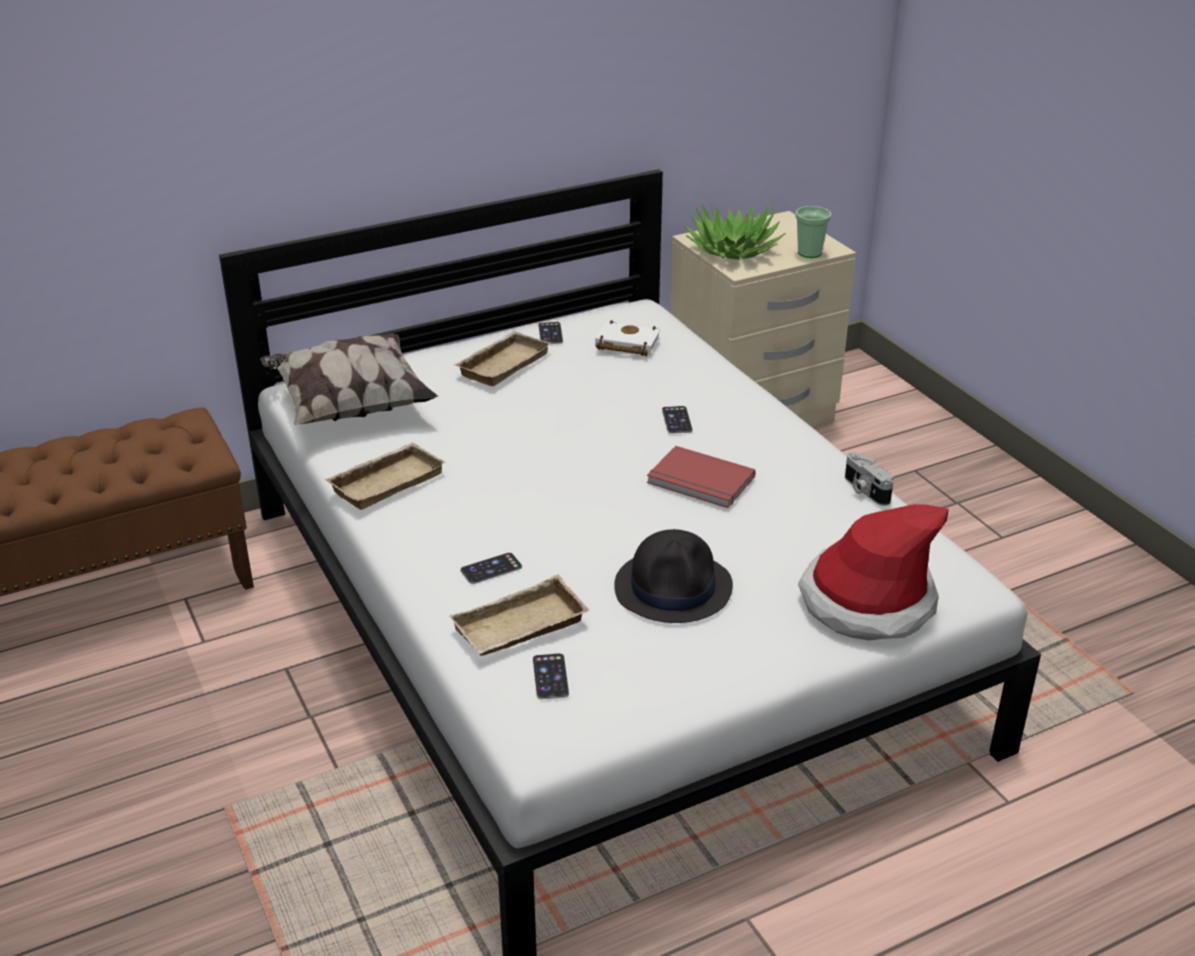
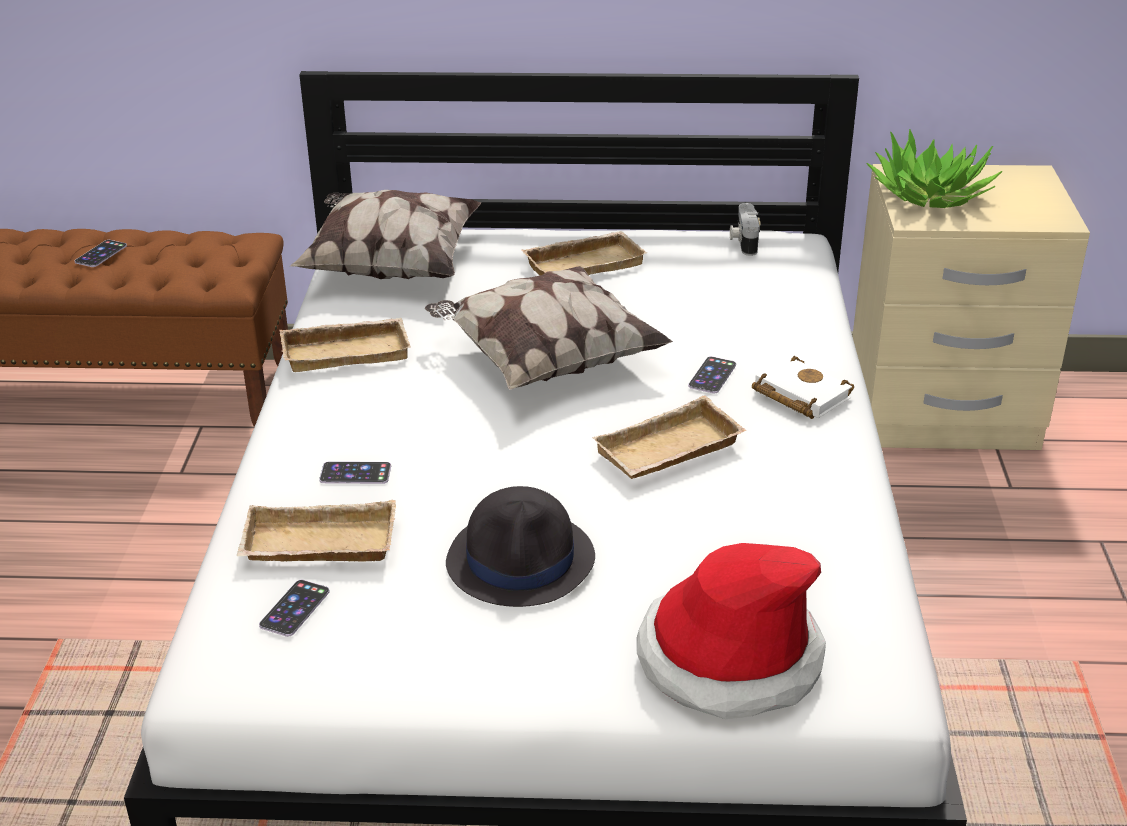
camera: 30 degrees right, 0 degrees up
(547, 444) = (545, 360): none -> pillow
(550, 333) = (667, 244): phone -> phone (101, 254)
(625, 345) = (735, 276): white book -> white book (797, 394)
(700, 482) = (669, 452): red book -> beige tray
(809, 253) = (1025, 219): cup -> none
(864, 490) = (861, 524): camera -> camera (743, 240)

